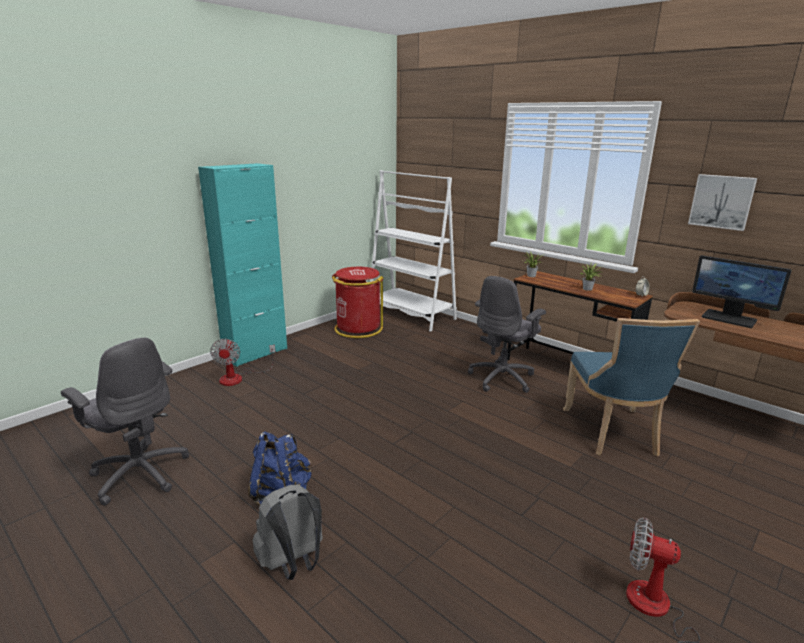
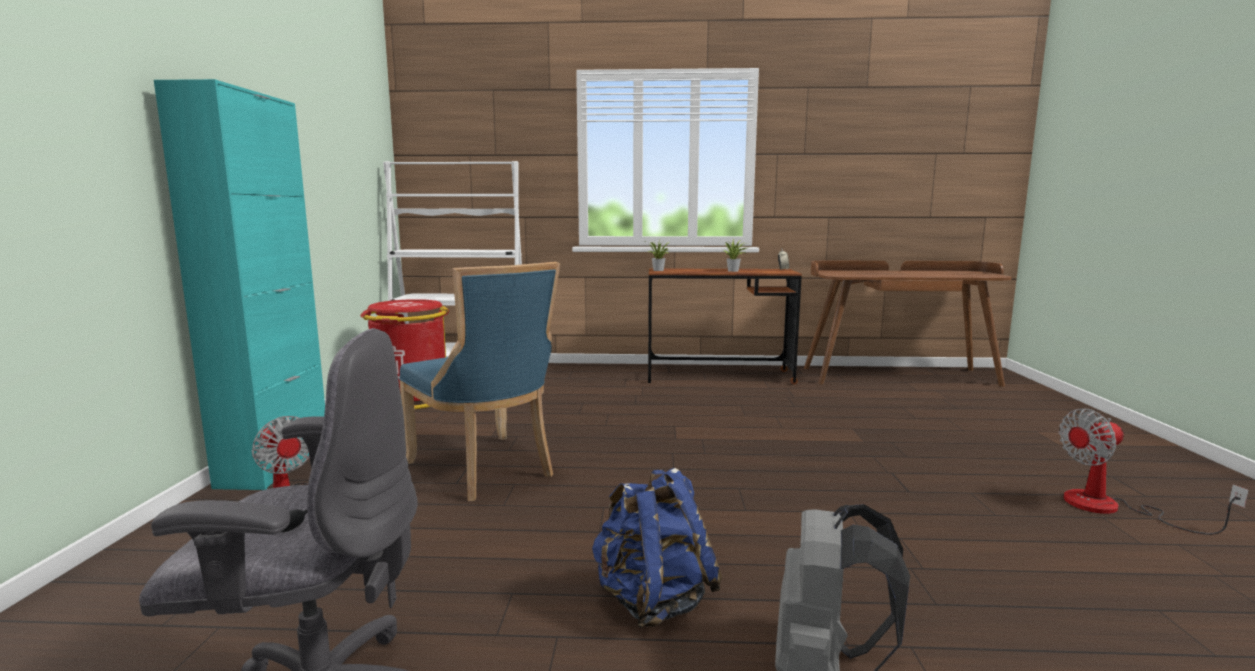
camera: 40 degrees left, 10 degrees down
(502, 378) = (674, 397): grey office chair -> none
(613, 433) = (841, 408): blue chair -> blue chair (486, 470)
(721, 201) = (829, 166): picture -> none
(729, 318) = (872, 273): monitor -> none

